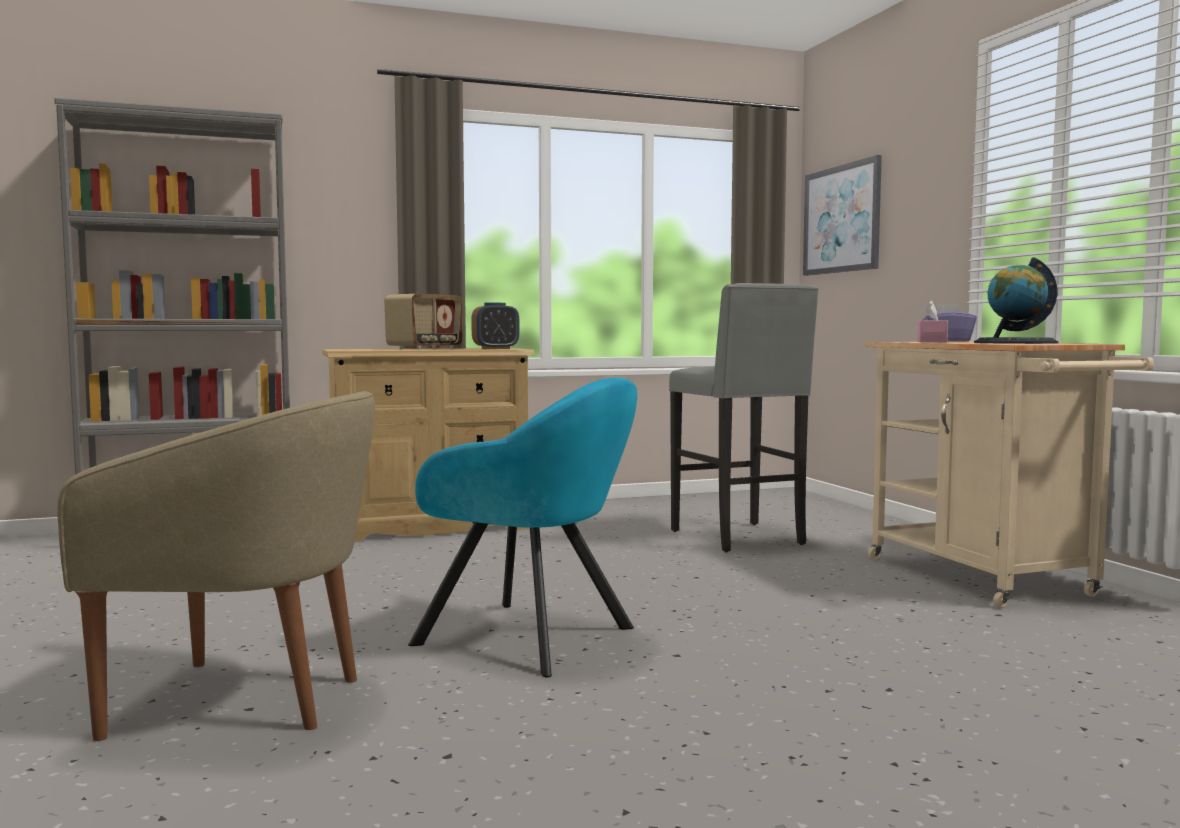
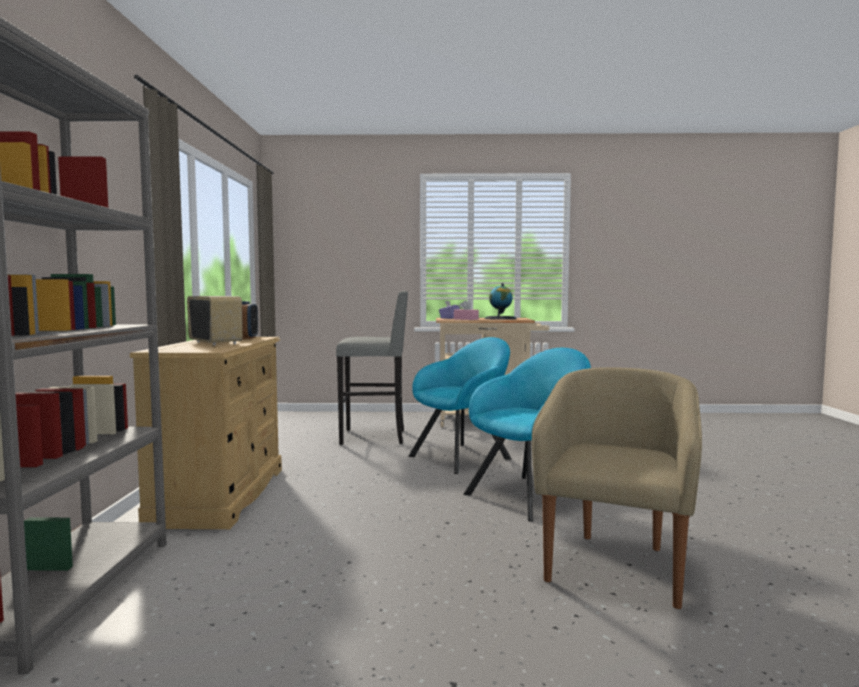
camera: 70 degrees left, 0 degrees up
(702, 587) = (463, 456): none -> turquoise armchair
(841, 219) = (310, 246): picture -> none

